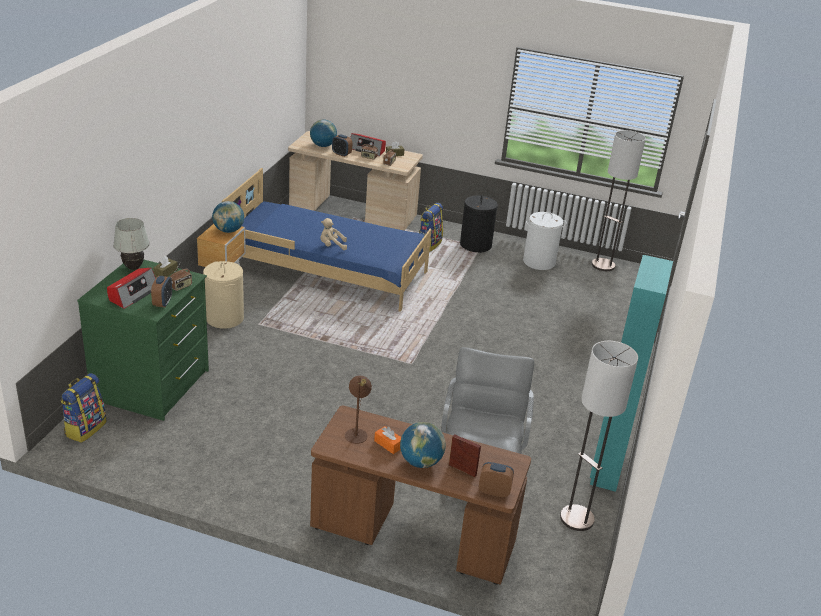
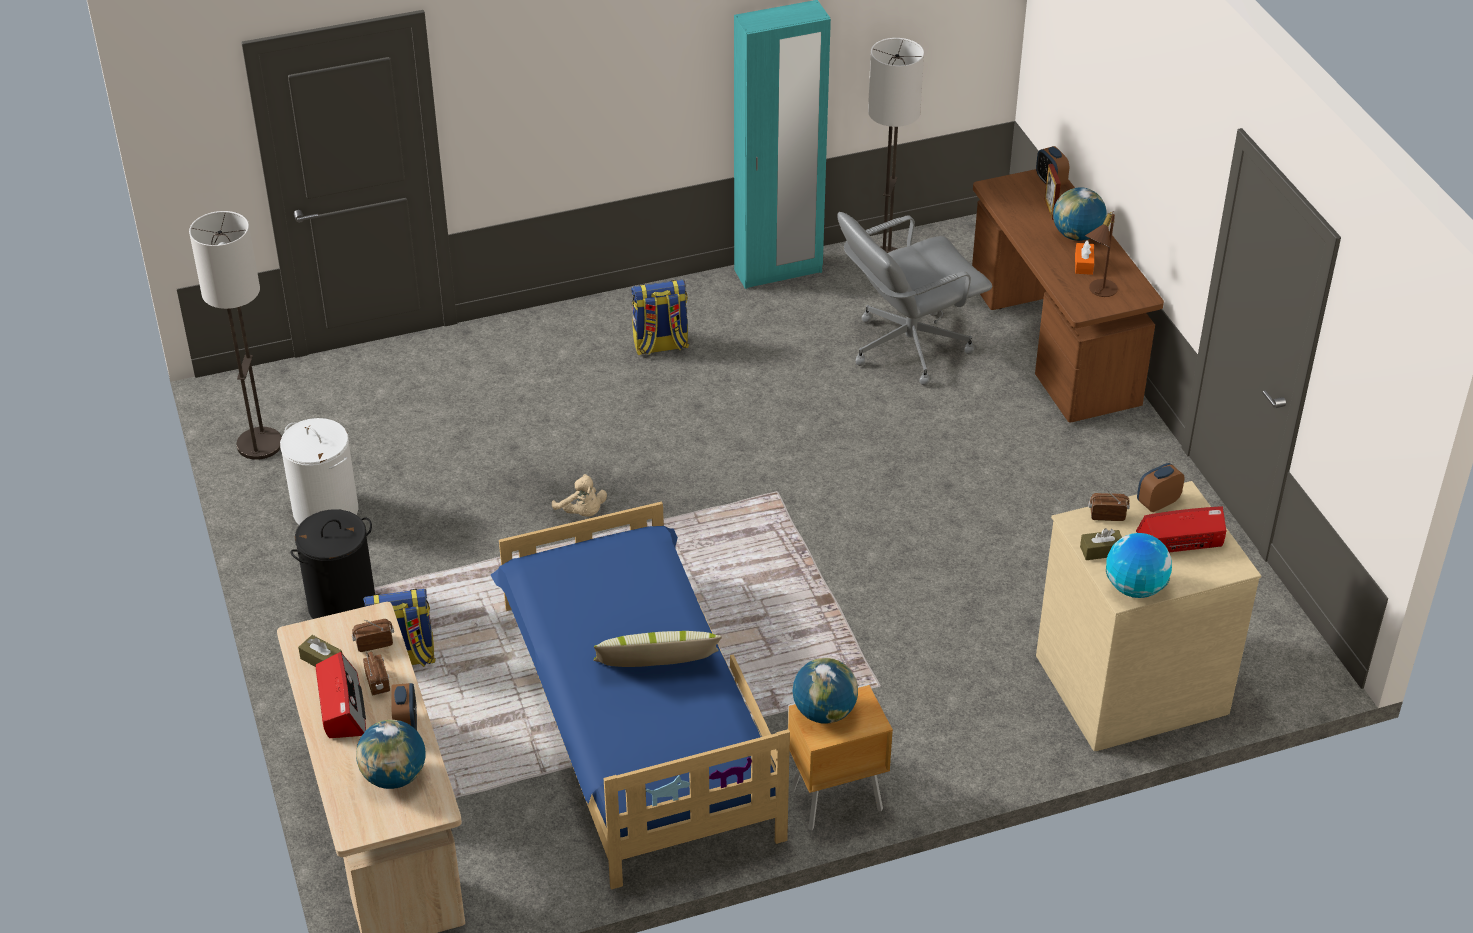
camera: 125 degrees left, 10 degrees up
(85, 428) = (1270, 674): backpack -> backpack (660, 345)
(133, 267) = (1134, 588): white table lamp -> globe
(153, 385) = (1130, 682): green dresser -> beige dresser
(224, 318) = (911, 732): beige laundry basket -> none
(317, 234) = (657, 665): none -> pillow
(332, 246) = (676, 626): beige plush toy -> beige plush toy (582, 513)

